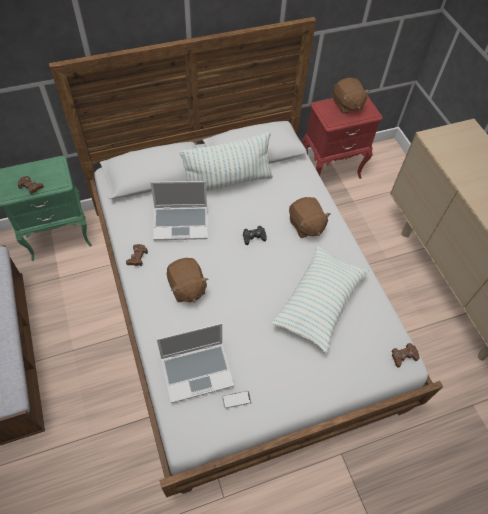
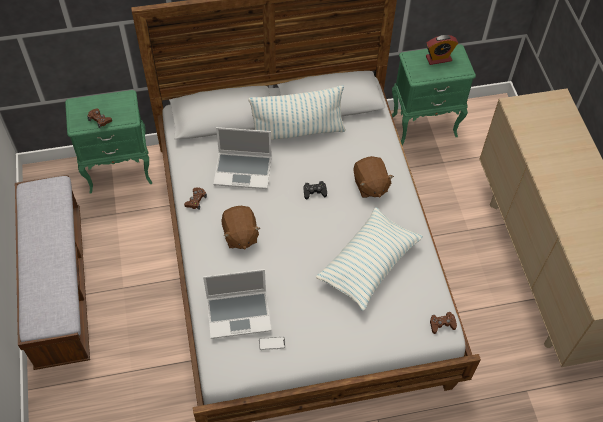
camera: 10 degrees right, 0 degrees up
(330, 171) = (424, 126): red nightstand -> green nightstand
(347, 105) = (438, 58): brown plush toy -> alarm clock

